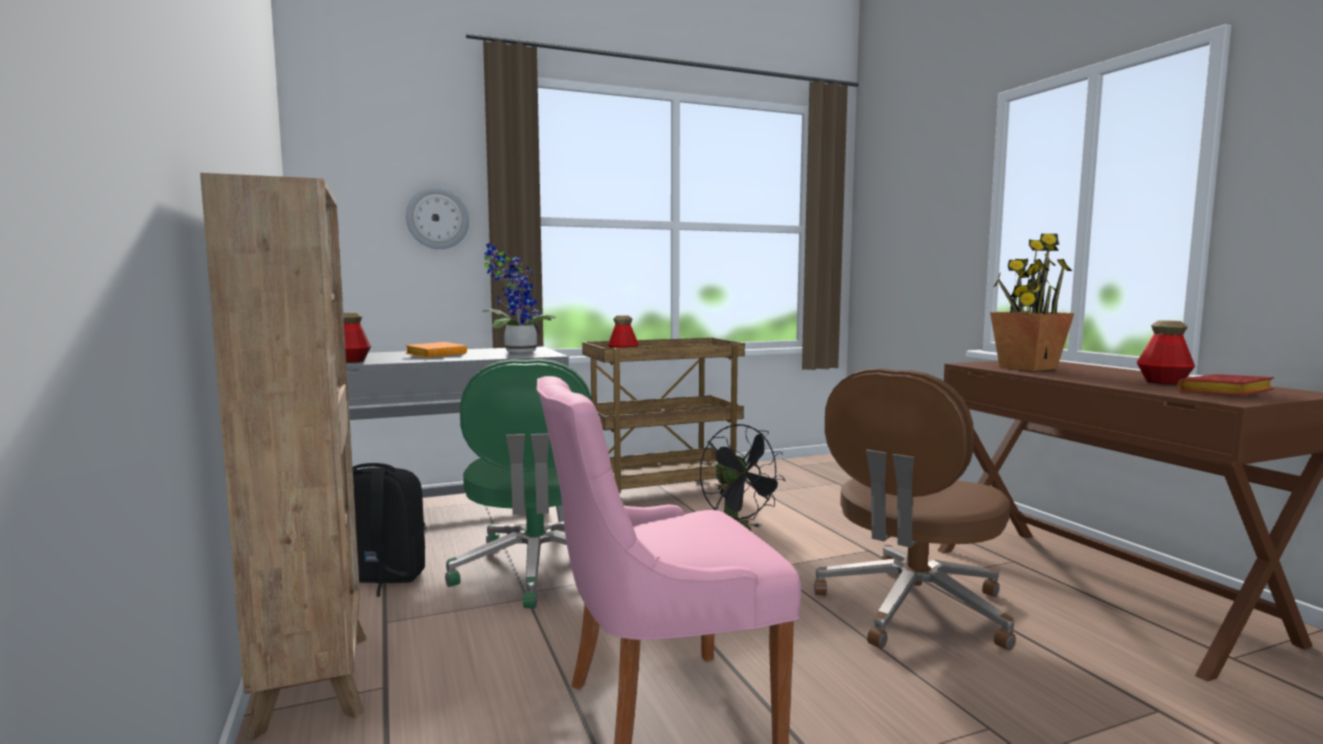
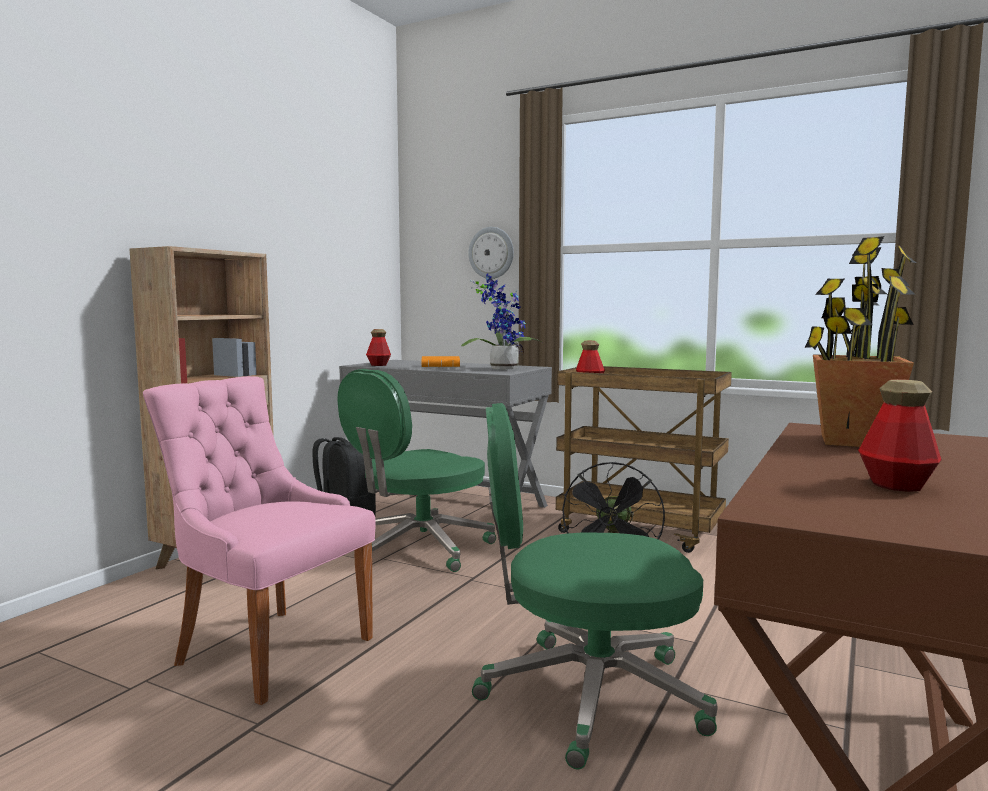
camera: 50 degrees right, 0 degrees up
(912, 609) = (587, 696): brown office chair -> green office chair
(1226, 393) = (854, 509): red book -> none

